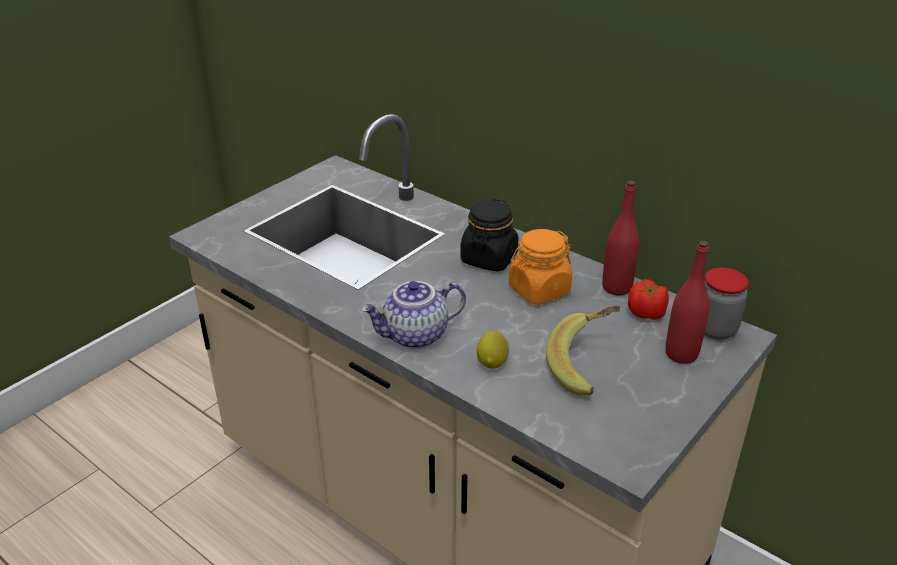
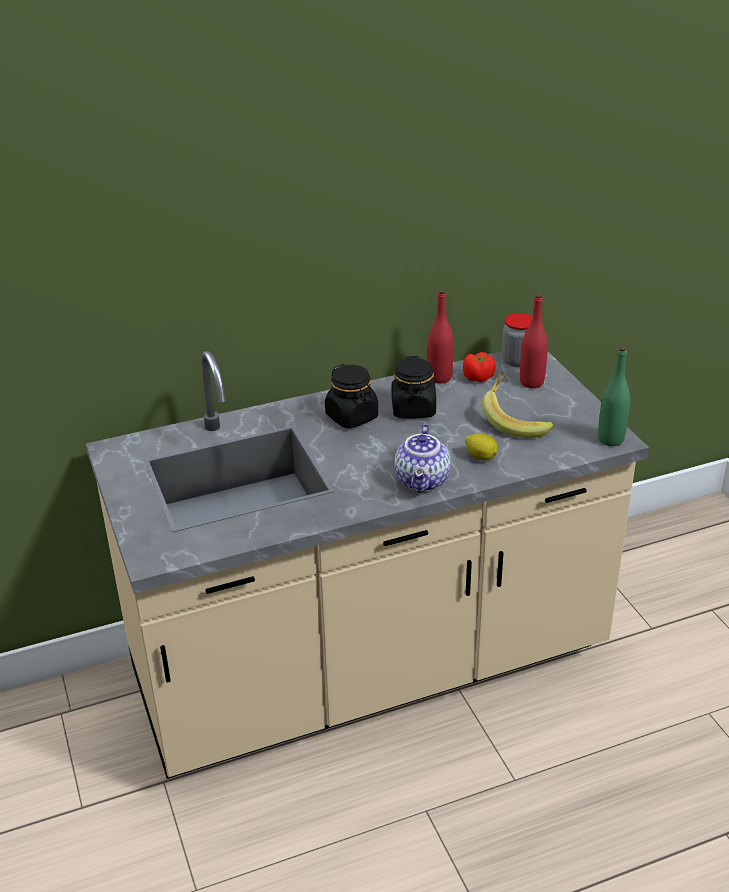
camera: 60 degrees left, 0 degrees up
(539, 290) = (413, 409): orange jar -> black jar
(624, 456) = (610, 439): none -> green bottle

